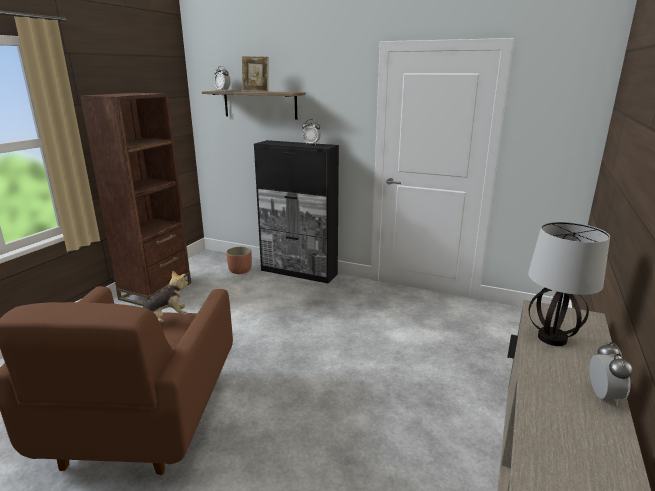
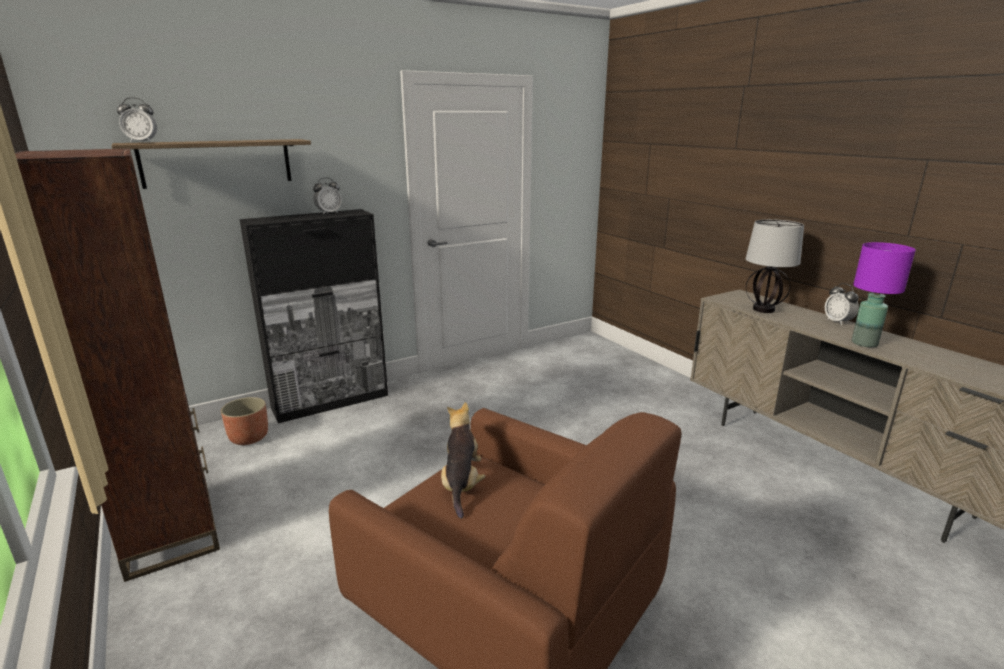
camera: 55 degrees left, 0 degrees up
(256, 91) = (227, 141): picture frame -> none
(543, 425) = (864, 343): none -> purple table lamp
(603, 396) = (838, 322): alarm clock -> alarm clock turned 150 degrees counterclockwise

